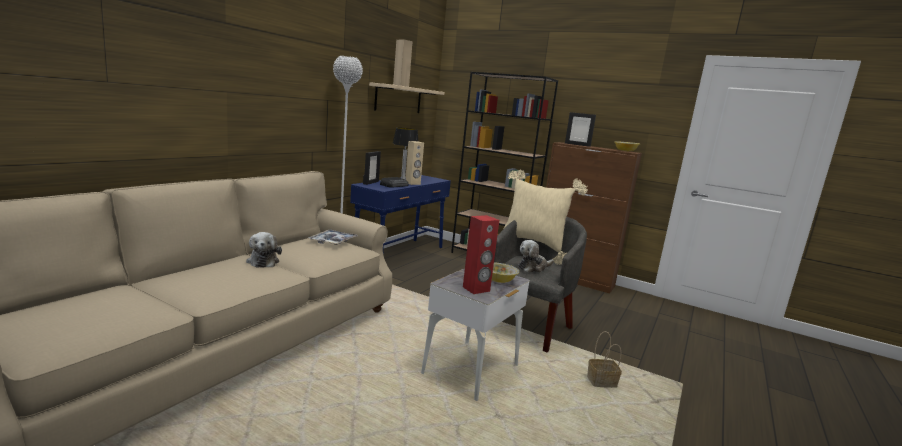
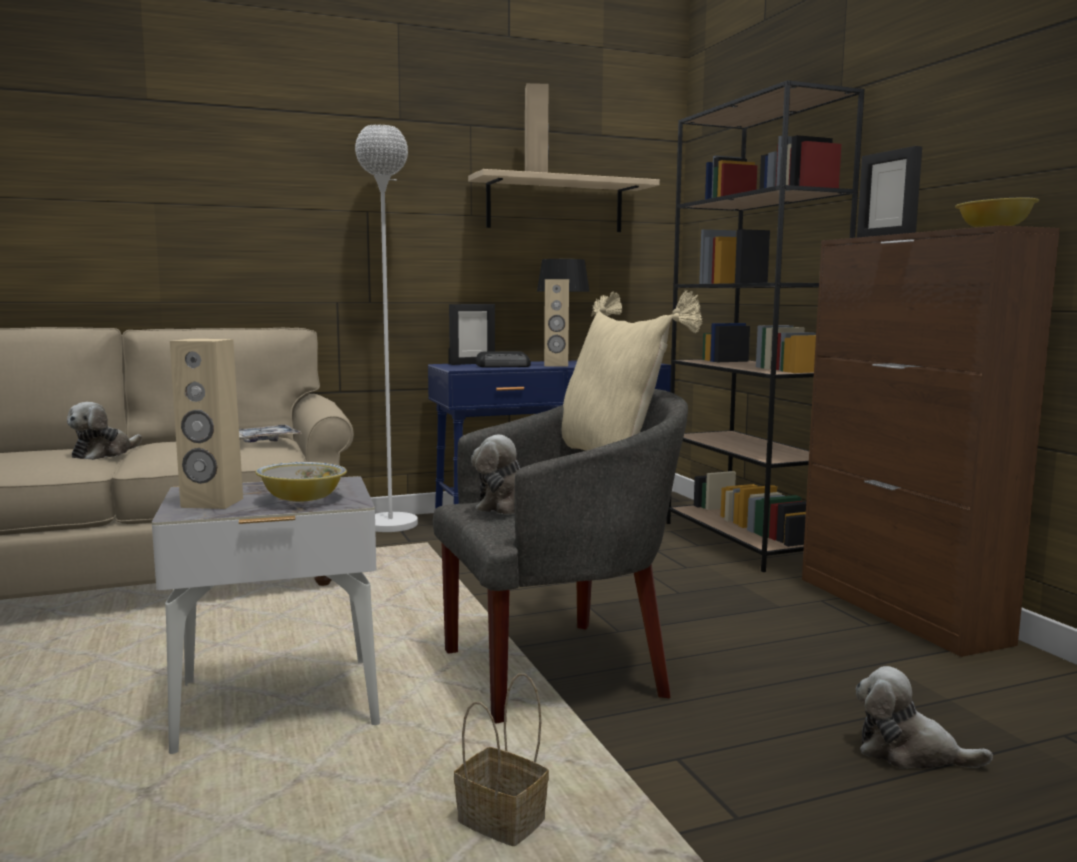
camera: 40 degrees right, 5 degrees down
(476, 289) = (212, 503): red speaker -> beige speaker
(642, 328) = (909, 752): none -> plush toy

